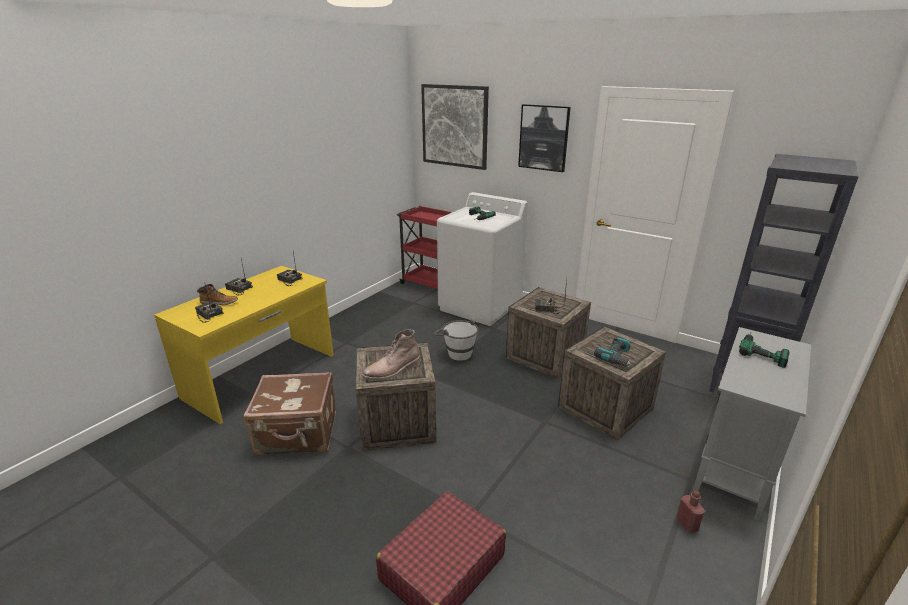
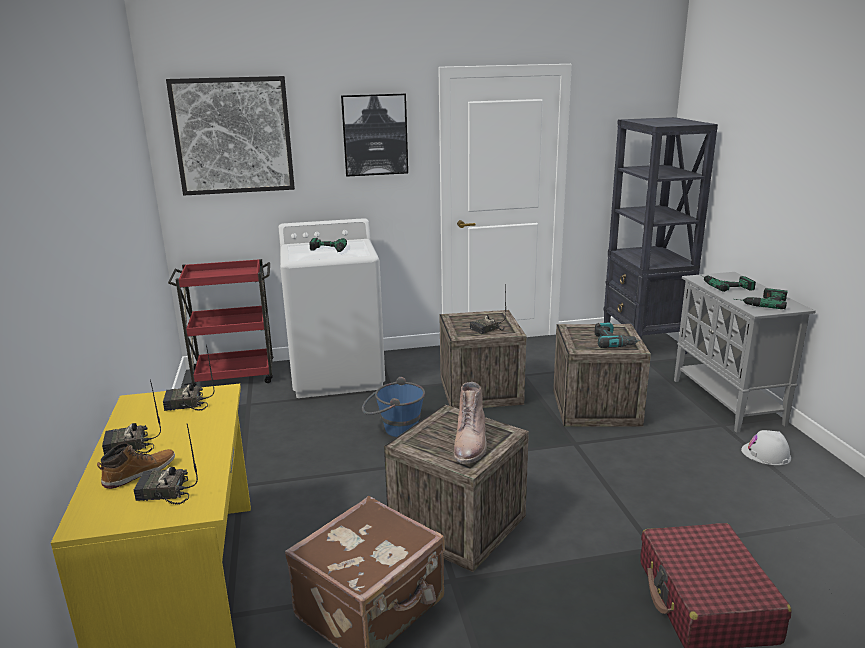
camera: 45 degrees left, 5 degrees down
(456, 352) = (394, 429): white bucket -> blue bucket
(687, 524) = (766, 454): red bottle -> white hard hat
(759, 379) = (759, 302): none -> power drill

